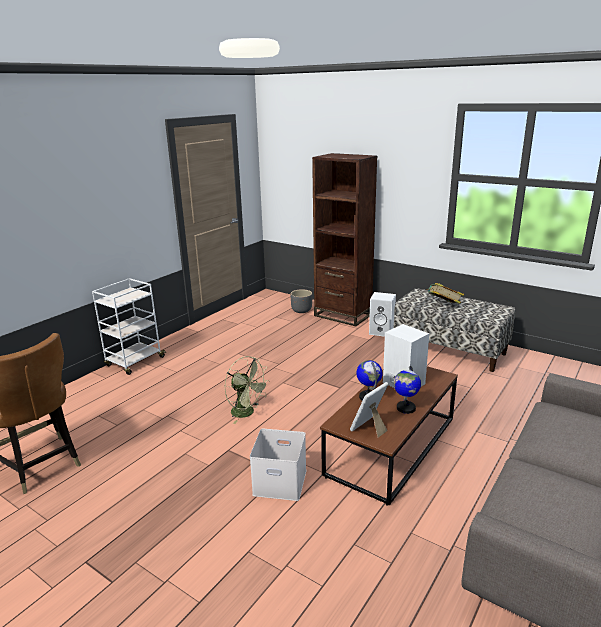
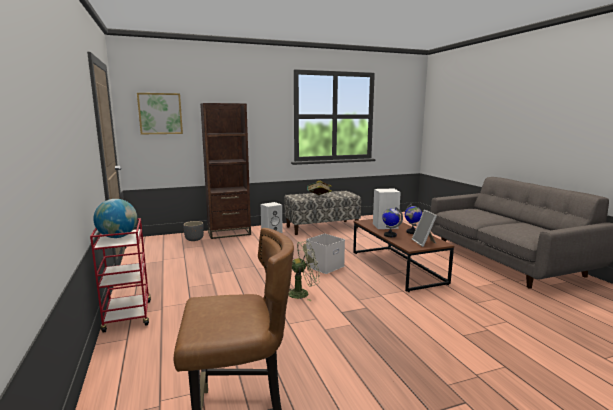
camera: 55 degrees left, 10 degrees down
(123, 296) = (118, 237): none -> globe
(134, 362) = (128, 316): white cart -> red cart
(278, 483) = (400, 306): white storage box -> white storage box (325, 266)
(295, 162) = (160, 113): none -> picture

